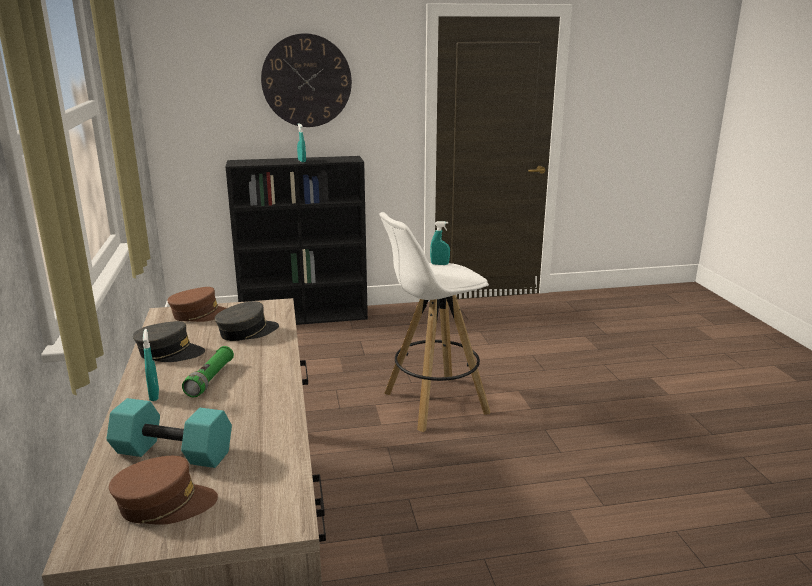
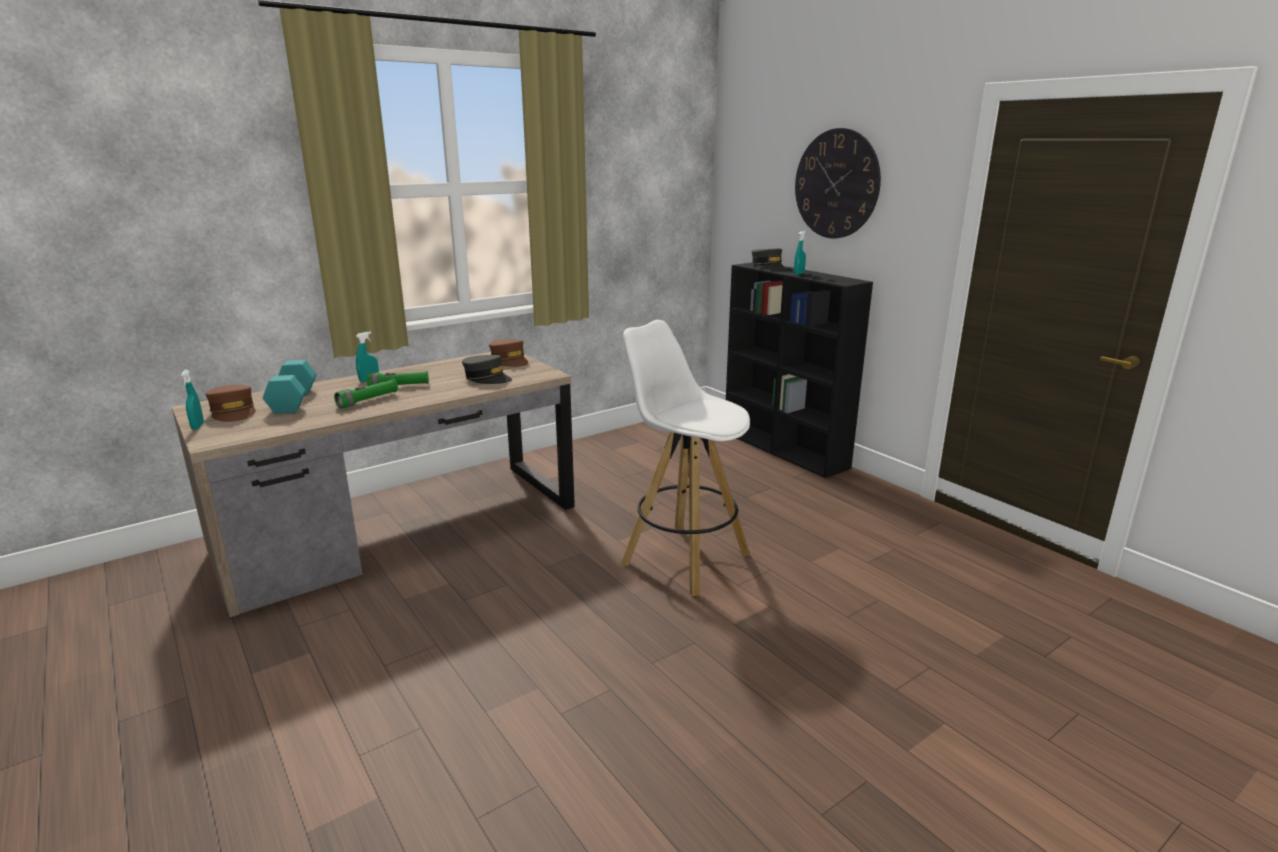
camera: 65 degrees right, 0 degrees up
(169, 352) = (436, 369): grey cap -> grey cap (768, 266)
(241, 401) = (368, 400): none -> green flashlight
(439, 264) = (727, 405): turquoise spray bottle -> turquoise spray bottle (197, 426)

